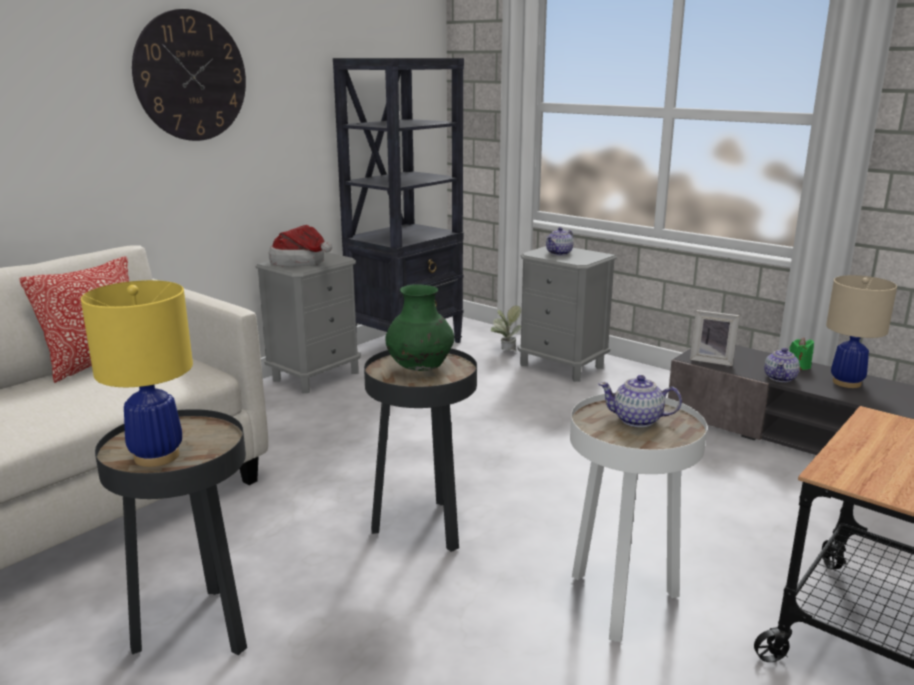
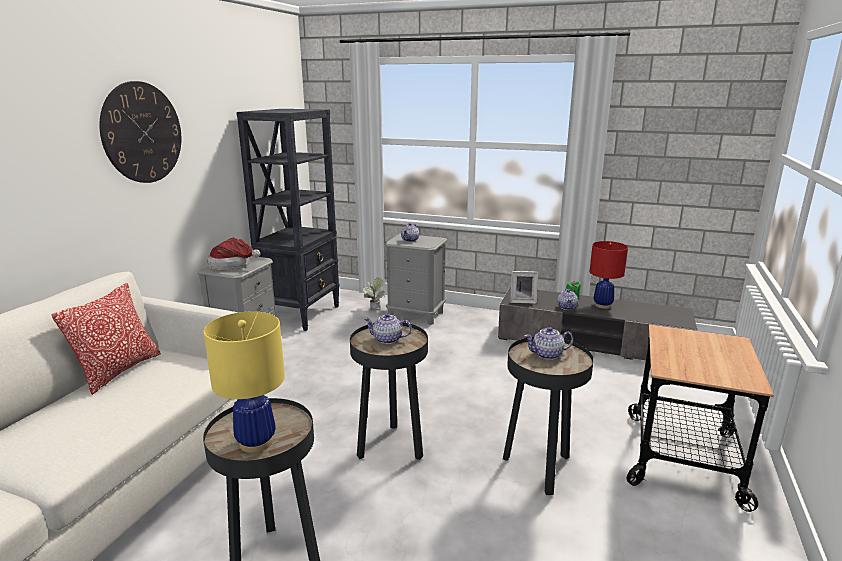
camera: 20 degrees left, 0 degrees up
(420, 368) = (388, 340): green vase -> teapot
(622, 604) = (540, 470): white side table -> black side table
(846, 382) = (602, 305): beige table lamp -> red table lamp

